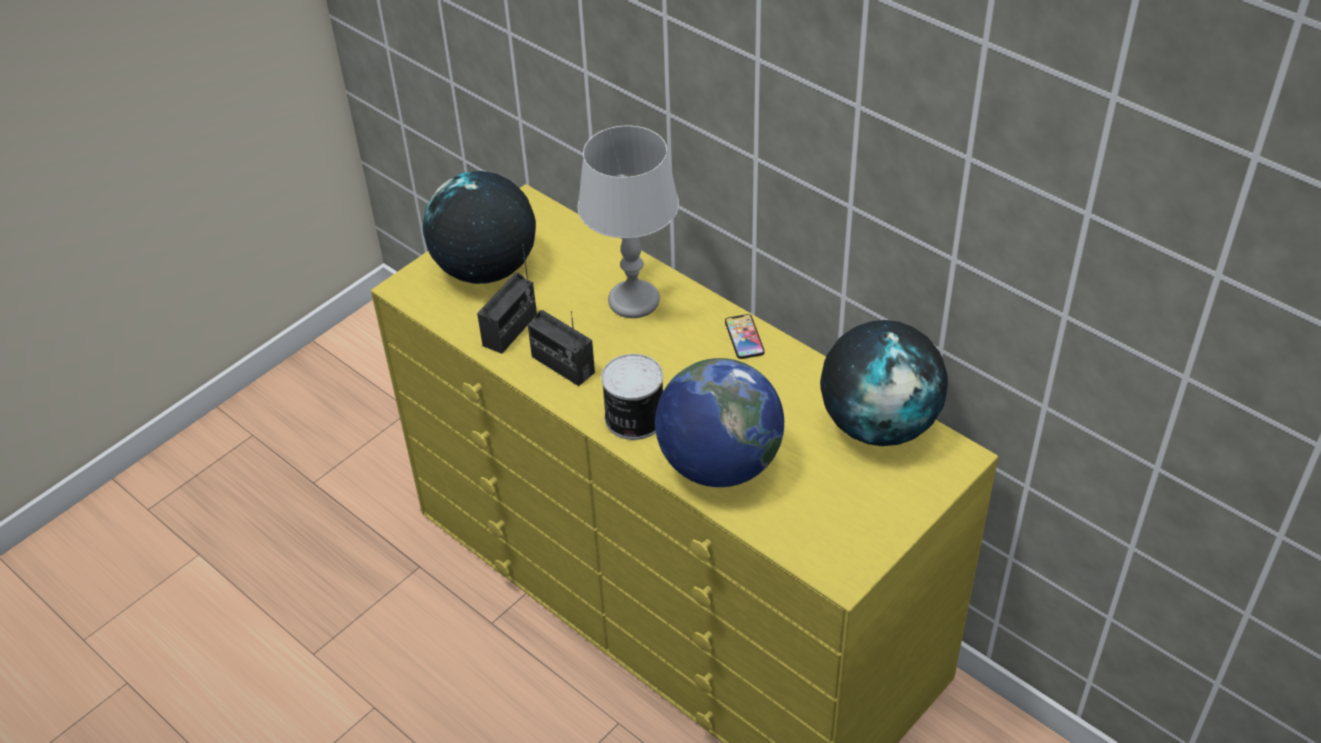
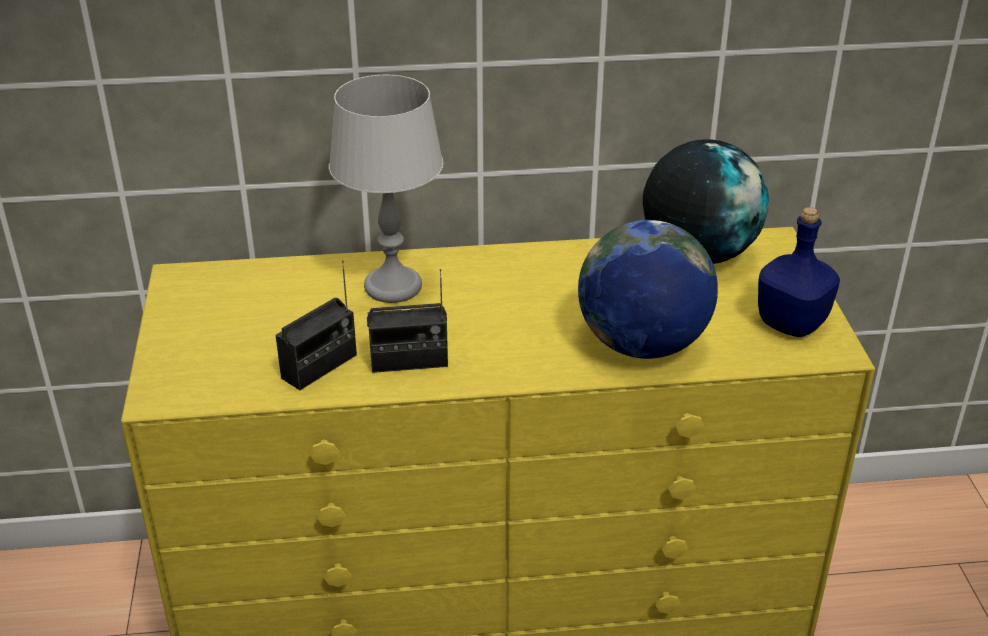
camera: 50 degrees left, 10 degrees down
(486, 269) = (220, 340): globe -> none
(510, 330) = (319, 367): radio -> radio turned 60 degrees clockwise
(633, 418) = (529, 358): can -> none
(744, 337) = (519, 260): phone -> none
(850, 530) = (792, 322): none -> blue bottle

